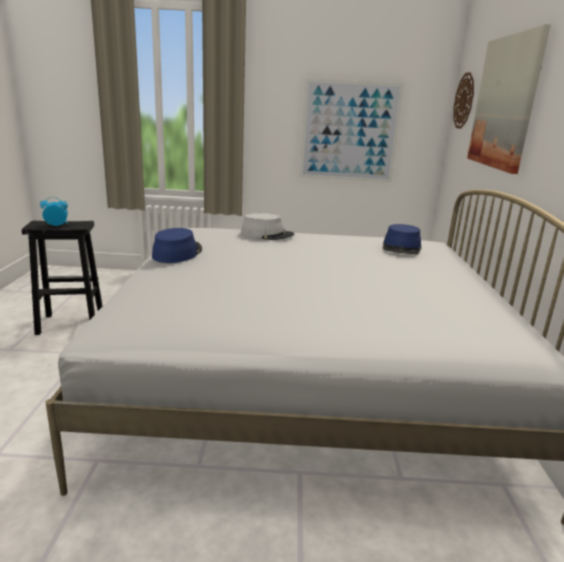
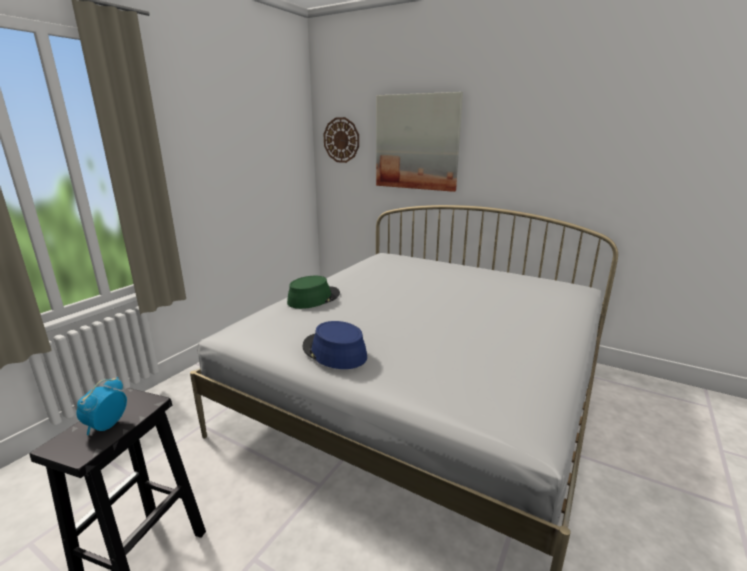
camera: 60 degrees left, 0 degrees up
(267, 234) = (313, 298): grey hat -> green hat
(349, 132) = (255, 178): picture -> none
(401, 248) = (398, 265): blue hat -> none

